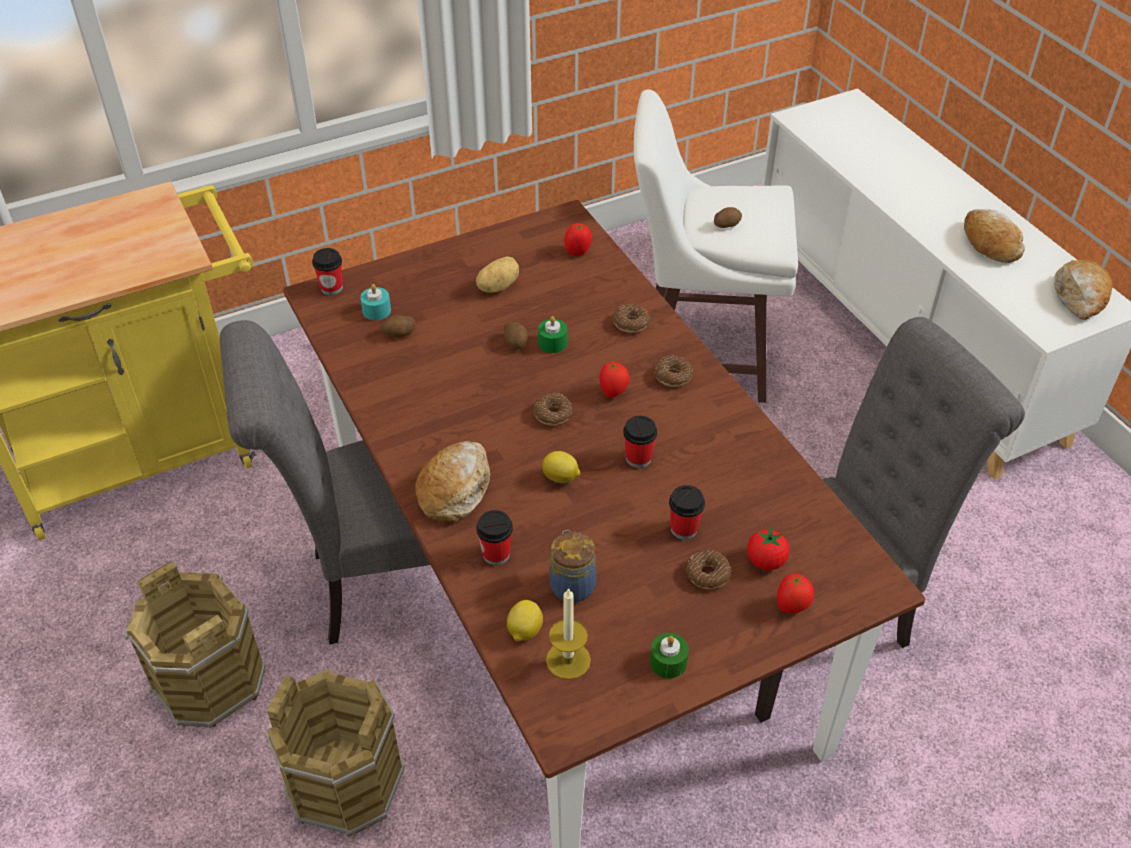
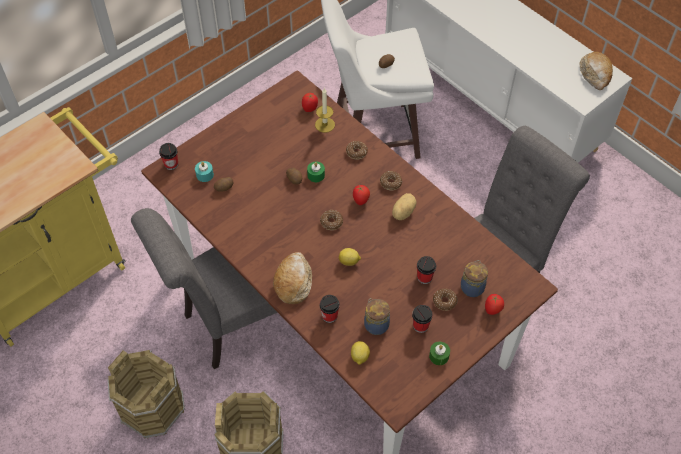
camera: 15 degrees left, 10 degrees up
(497, 286) = (270, 143): potato -> potato (402, 212)
(568, 660) = (387, 367): candle -> candle (325, 124)
(638, 458) = (387, 240): cup -> cup (420, 326)
(765, 561) = (472, 287): tomato -> jar
(989, 244) = (538, 47): bread -> none

